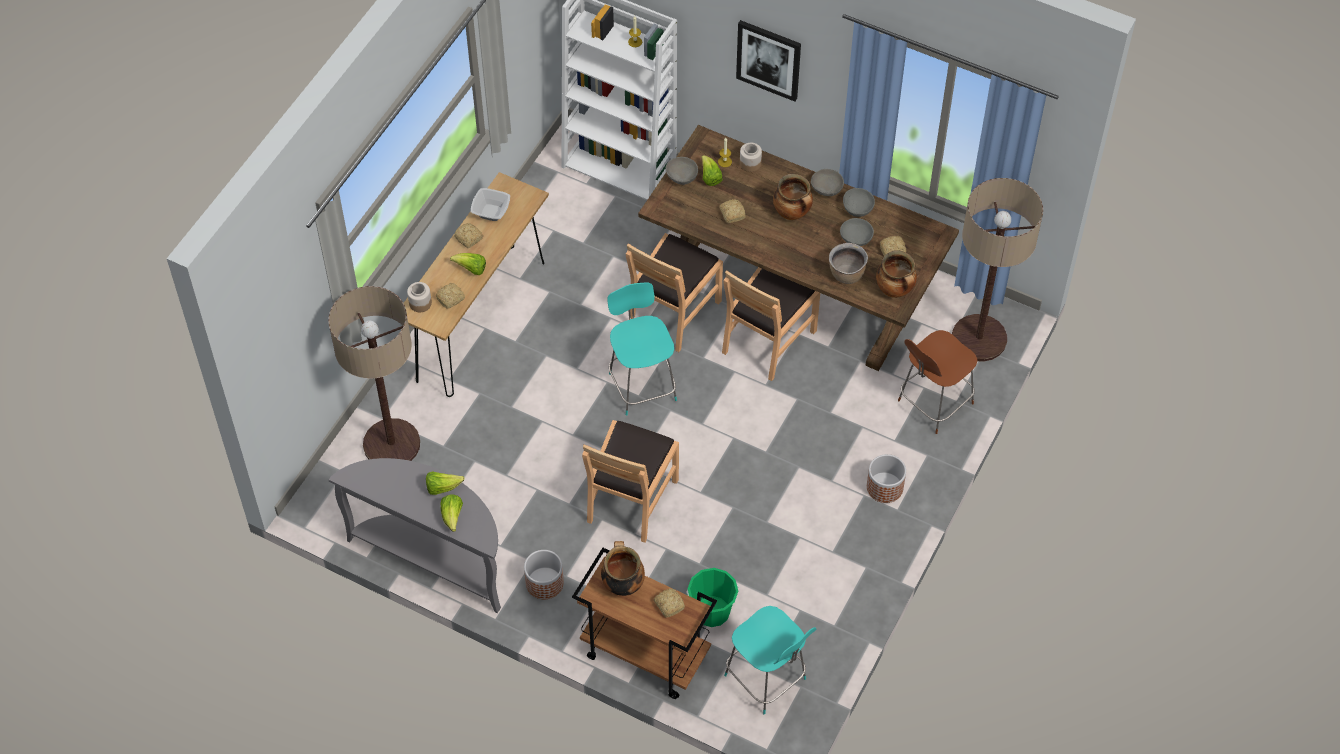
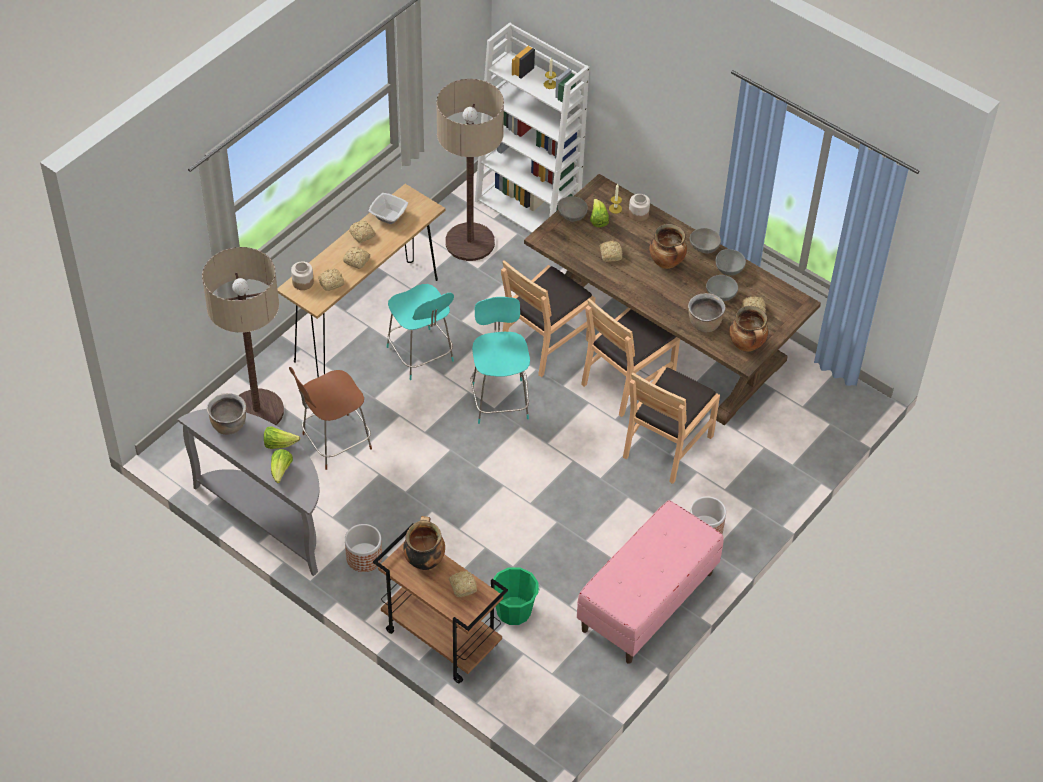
camera: 10 degrees right, 5 degrees down
(384, 476) = (228, 425): none -> brown cooking pot
(471, 269) = (357, 261): lettuce -> bread
(631, 499) = (463, 498): brown chair -> brown chair (667, 445)
(767, 679) = (550, 682): turquoise stool -> turquoise stool (421, 356)
(769, 59) = (666, 115): picture -> none
(844, 576) = (647, 602): none -> pink bench
(933, 403) = (769, 463): brown stool -> brown stool (334, 442)
(979, 338) = (827, 413): floor lamp -> floor lamp (470, 242)

